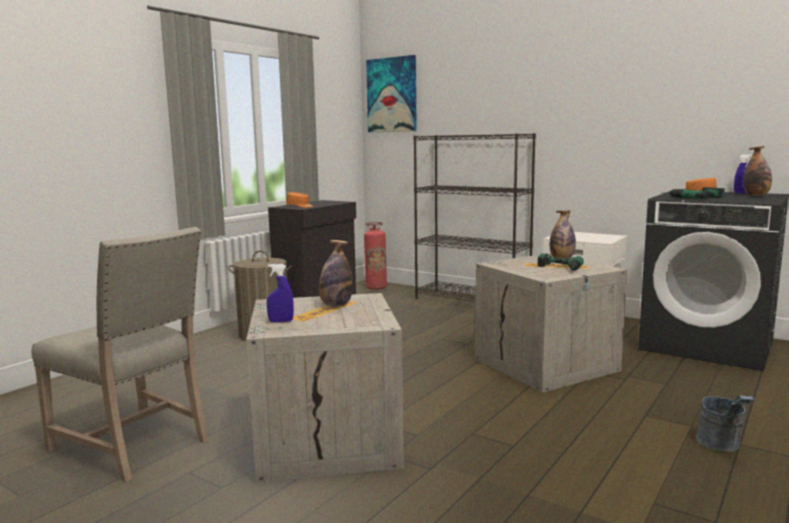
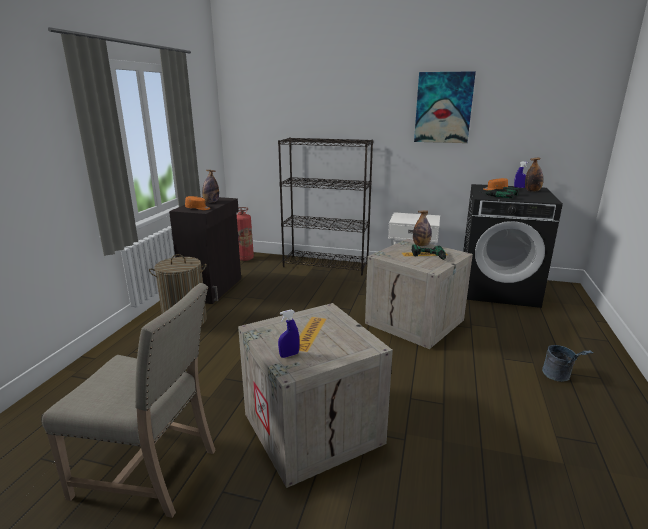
camera: 20 degrees left, 10 degrees up
(336, 305) = (314, 325): bottle -> bottle (211, 202)
(392, 95) = (248, 101): picture -> picture (443, 108)

